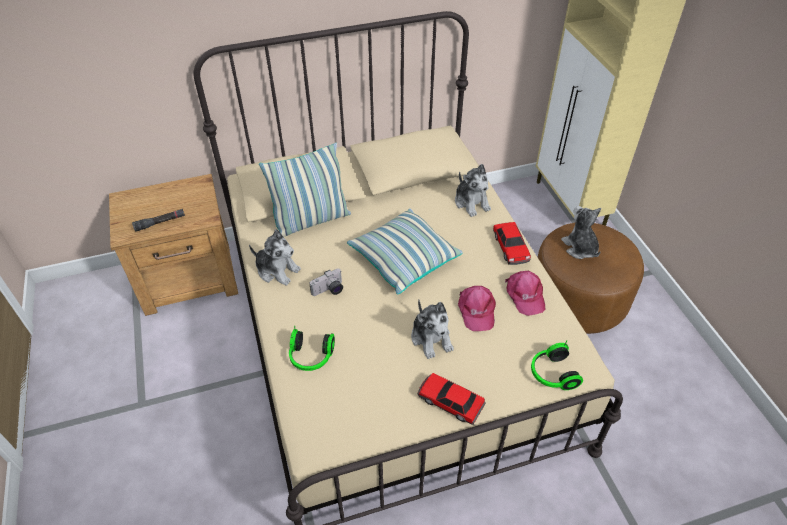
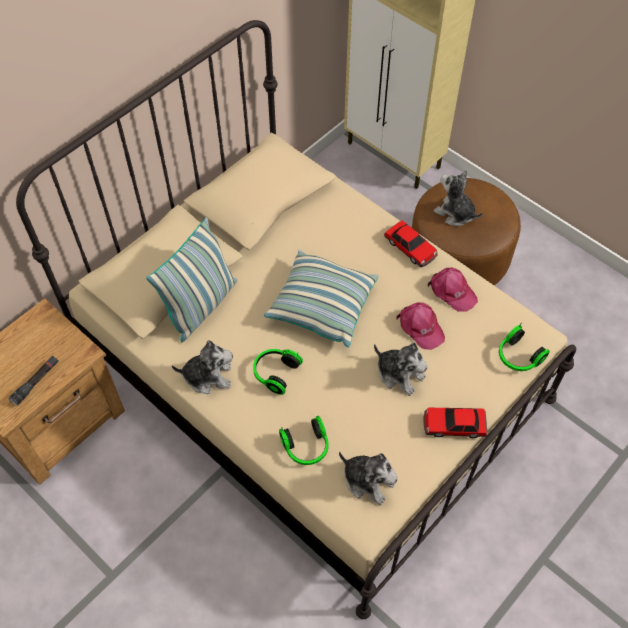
camera: 30 degrees left, 10 degrees up
(329, 291) = (275, 373): camera -> headphones
(471, 202) = (344, 214): plush toy -> plush toy (368, 481)

